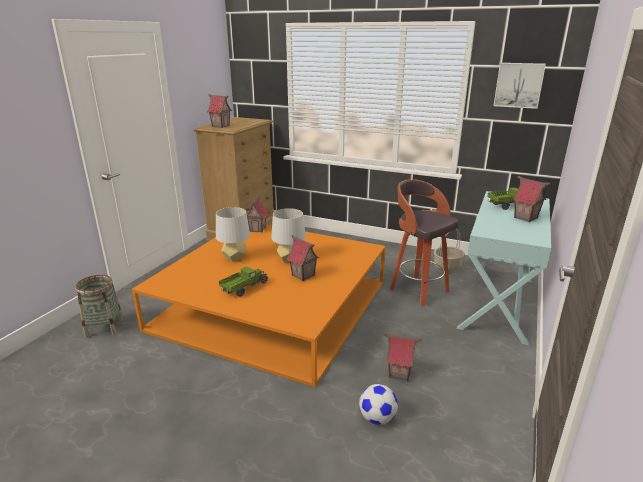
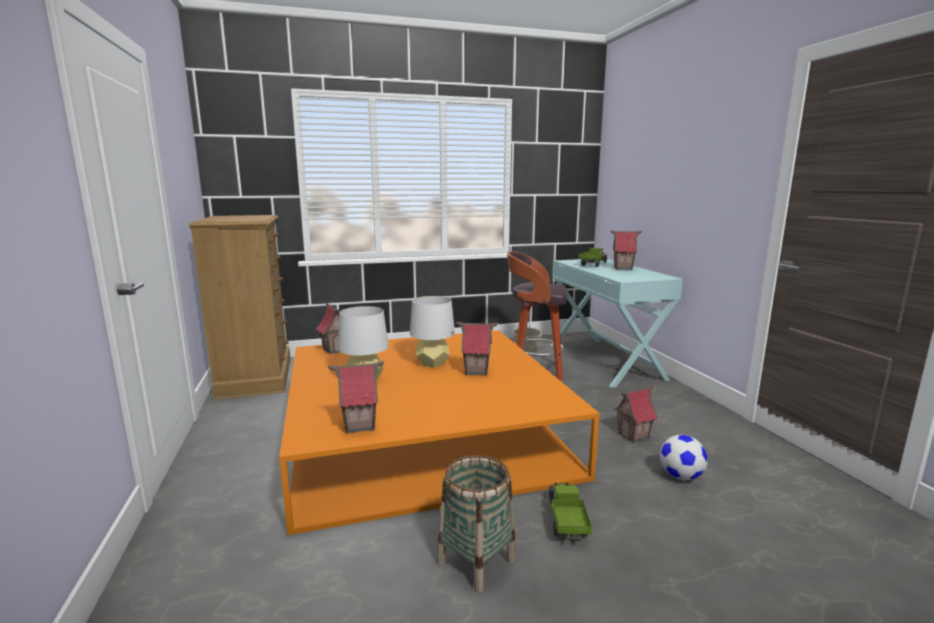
camera: 40 degrees left, 10 degrees down
(104, 328) = (211, 561): basket -> basket (476, 562)
(221, 126) = (227, 219): toy house -> toy house (359, 425)
(244, 288) = (439, 401): toy truck -> toy truck (566, 521)
(518, 85) = (554, 160): picture -> none

